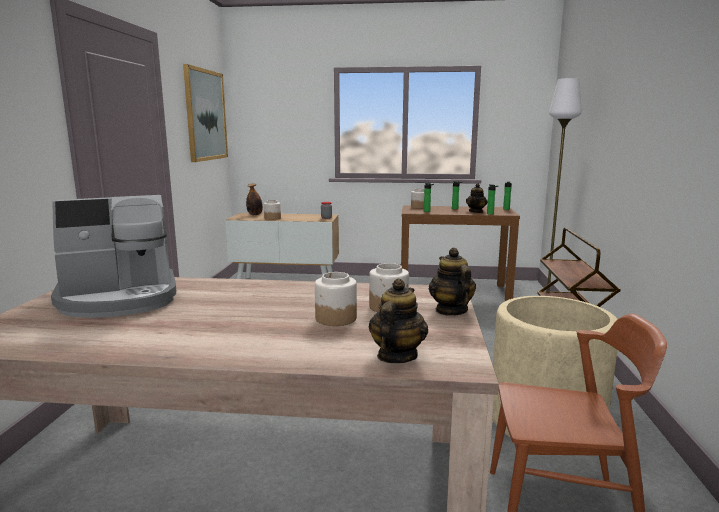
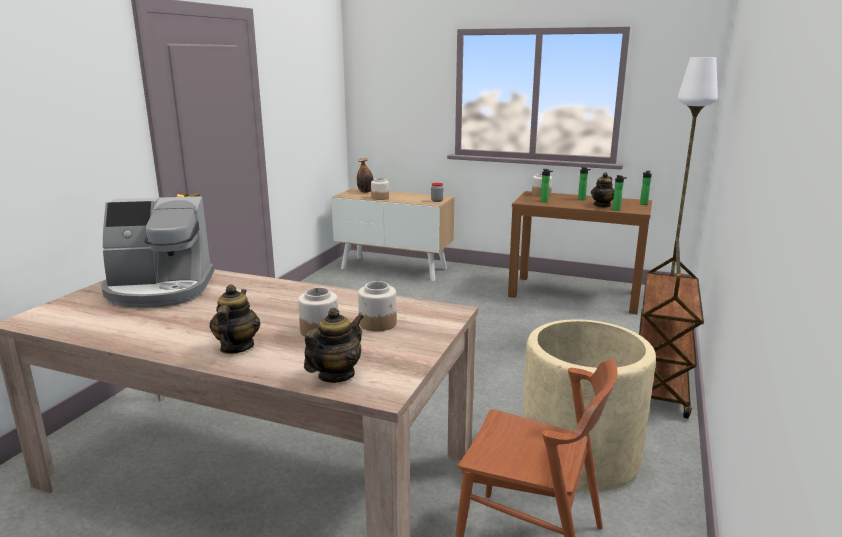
camera: 15 degrees right, 5 degrees up
(205, 115) = (314, 85): picture -> none
(451, 310) = (432, 334): teapot -> teapot (236, 347)

